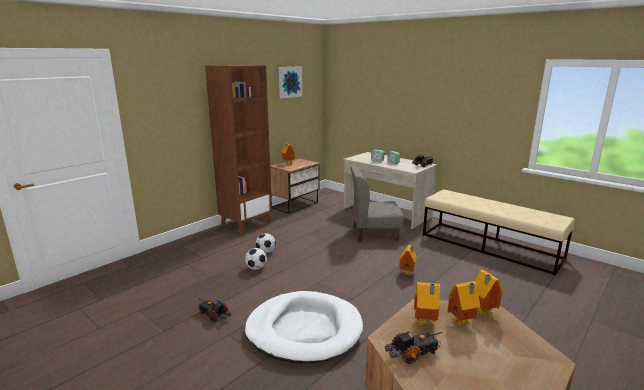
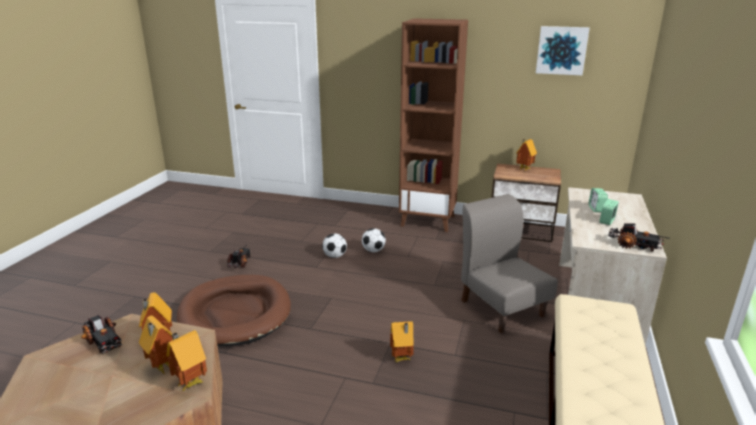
camera: 65 degrees right, 5 degrees up
(304, 330) = (235, 313): white dog bed -> brown dog bed

